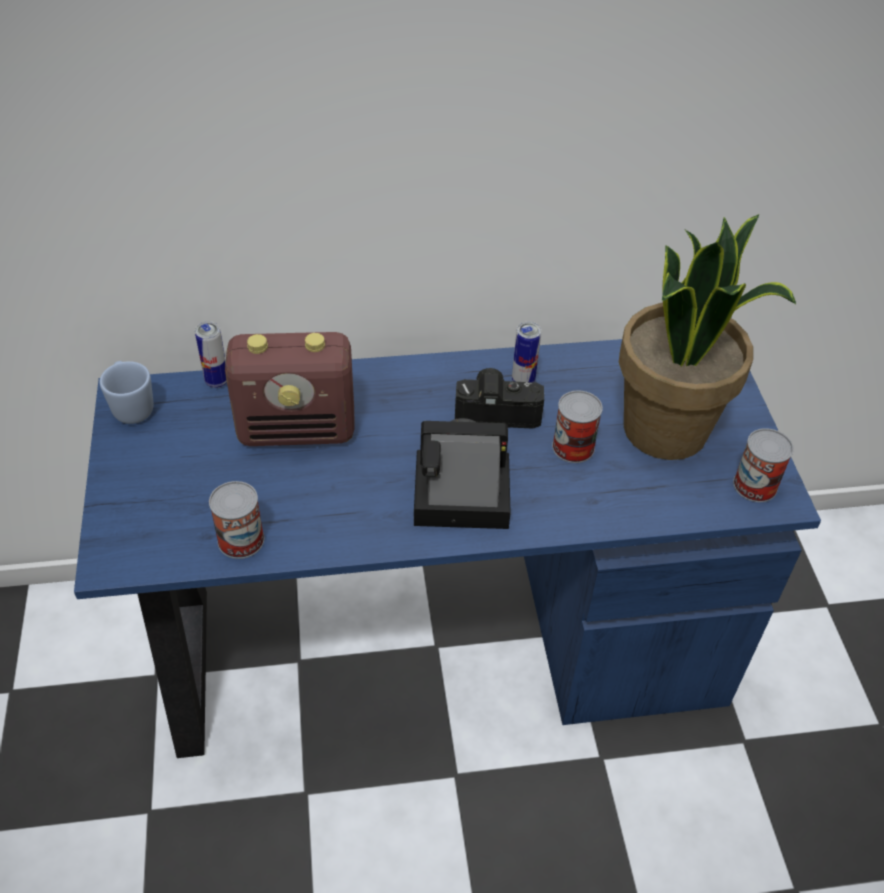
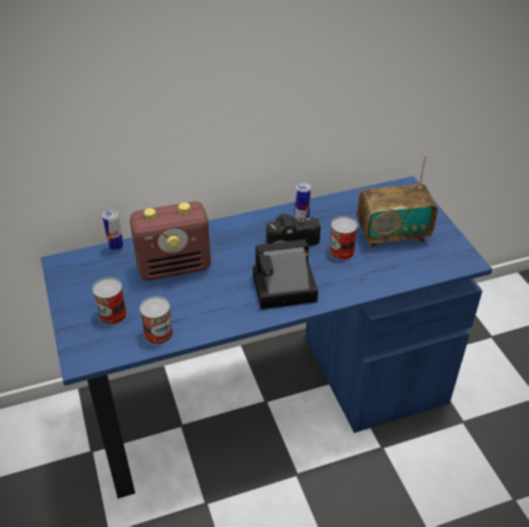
camera: 10 degrees left, 5 degrees down
(132, 406) = (67, 270): blue mug -> none
(667, 430) = (392, 234): potted plant -> radio
(755, 485) = (450, 256): can -> can (112, 315)

